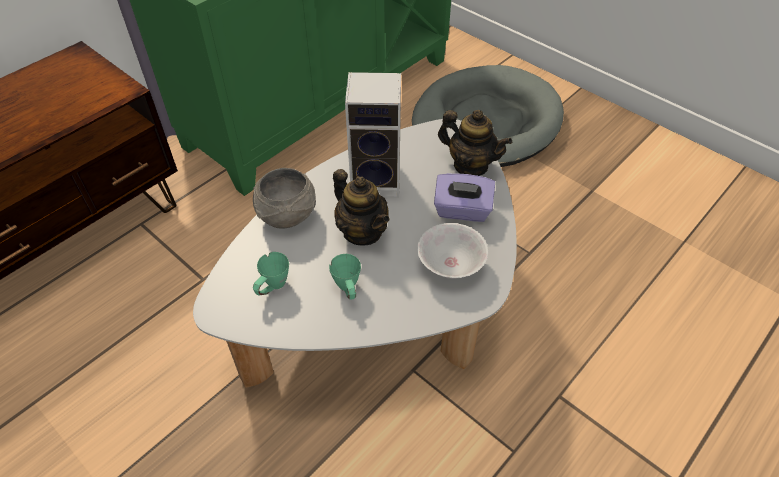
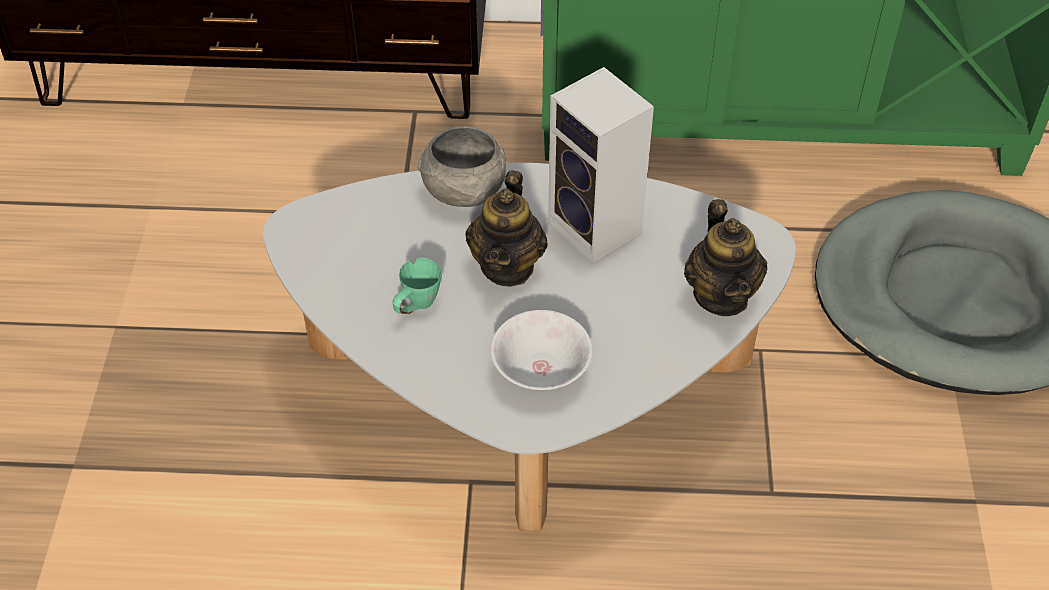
camera: 50 degrees right, 0 degrees up
(272, 288) = (360, 247): green mug -> none
(462, 210) = (636, 332): purple tissue box -> none

